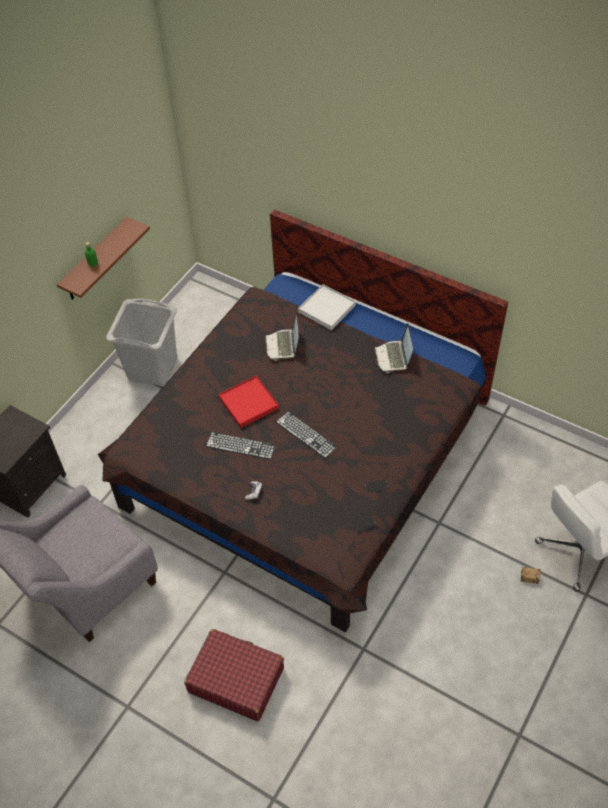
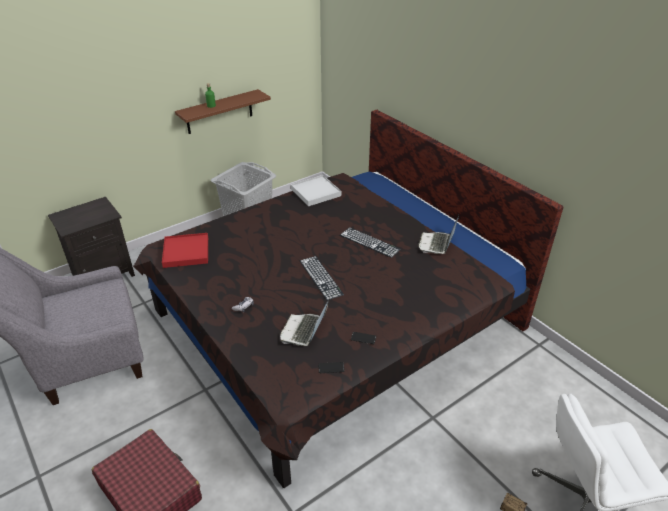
camera: 20 degrees right, 15 degrees down
(240, 446) = (257, 269): keyboard -> keyboard (369, 242)
(248, 403) = (285, 242): red tray -> red tray (186, 252)
(283, 345) = (342, 212): laptop -> laptop (304, 330)
(326, 309) = (394, 198): white tray -> white tray (315, 192)

